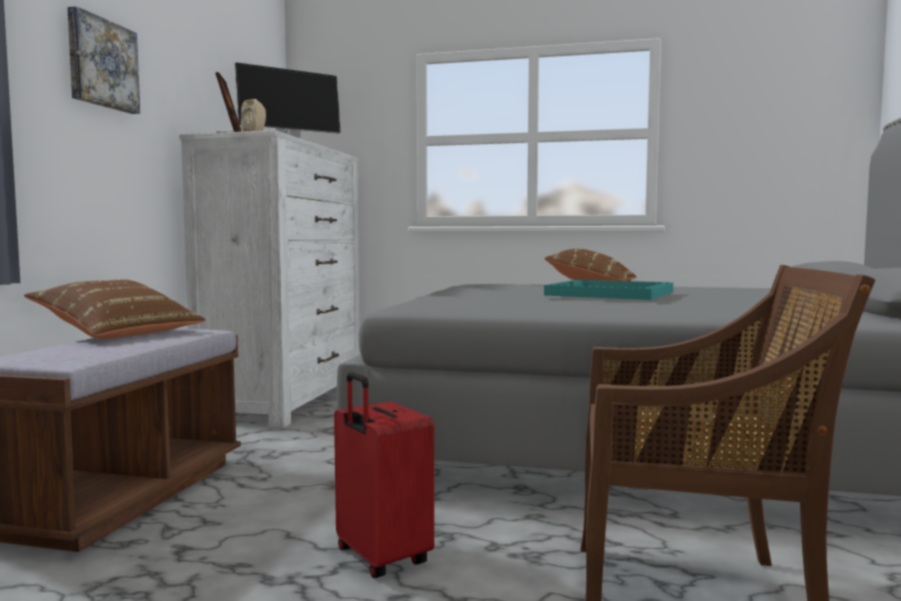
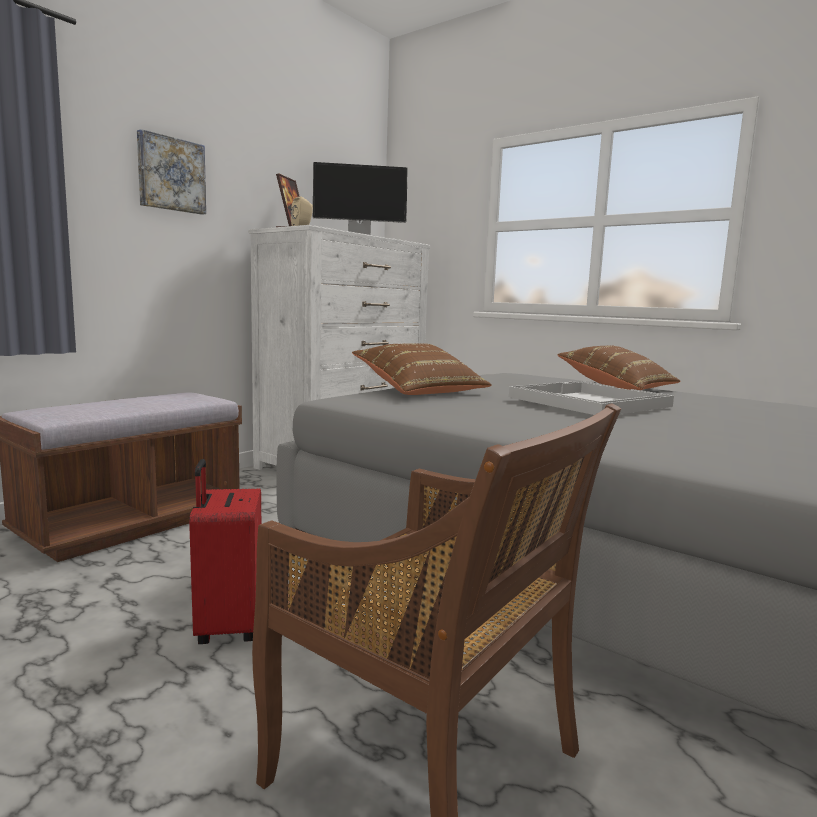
camera: 25 degrees right, 5 degrees up
(119, 334) = (148, 396): brown pillow -> brown pillow (419, 391)
(609, 293) = (587, 401): turquoise tray -> white tray

